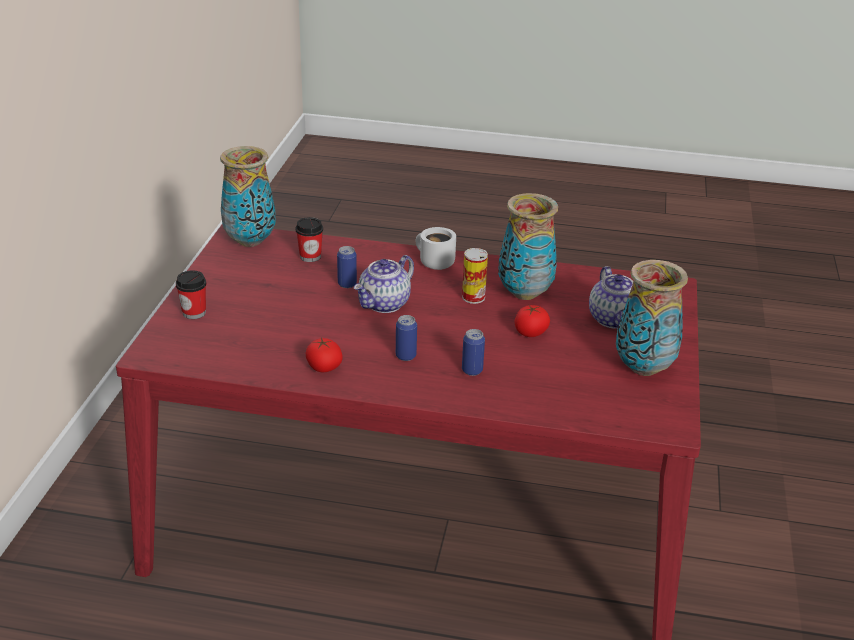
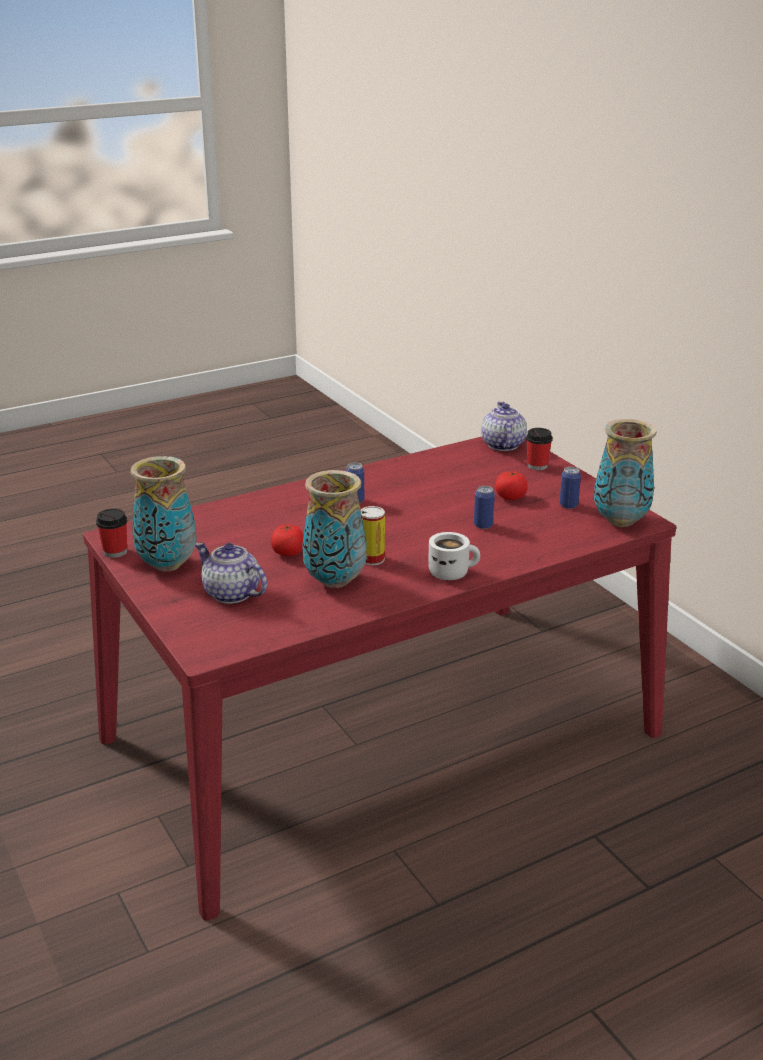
camera: 140 degrees right, 5 degrees down
(310, 256) = (552, 531): cup -> cup (115, 552)
(324, 367) = (395, 474): tomato -> tomato (510, 497)
(384, 304) = (429, 524): teapot -> teapot (502, 445)
(472, 370) = (296, 511): can -> can (568, 505)

